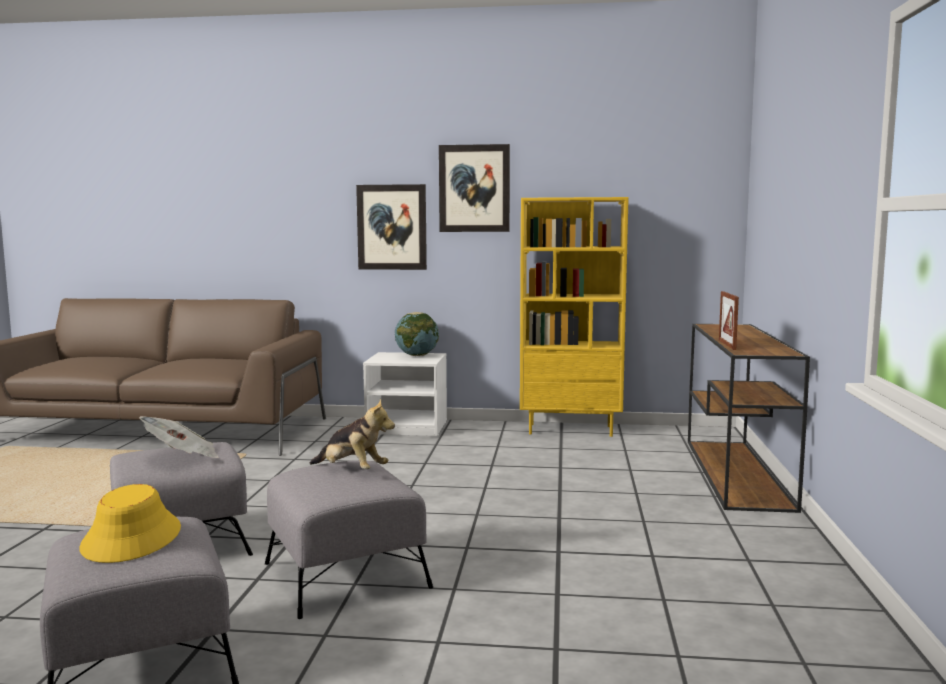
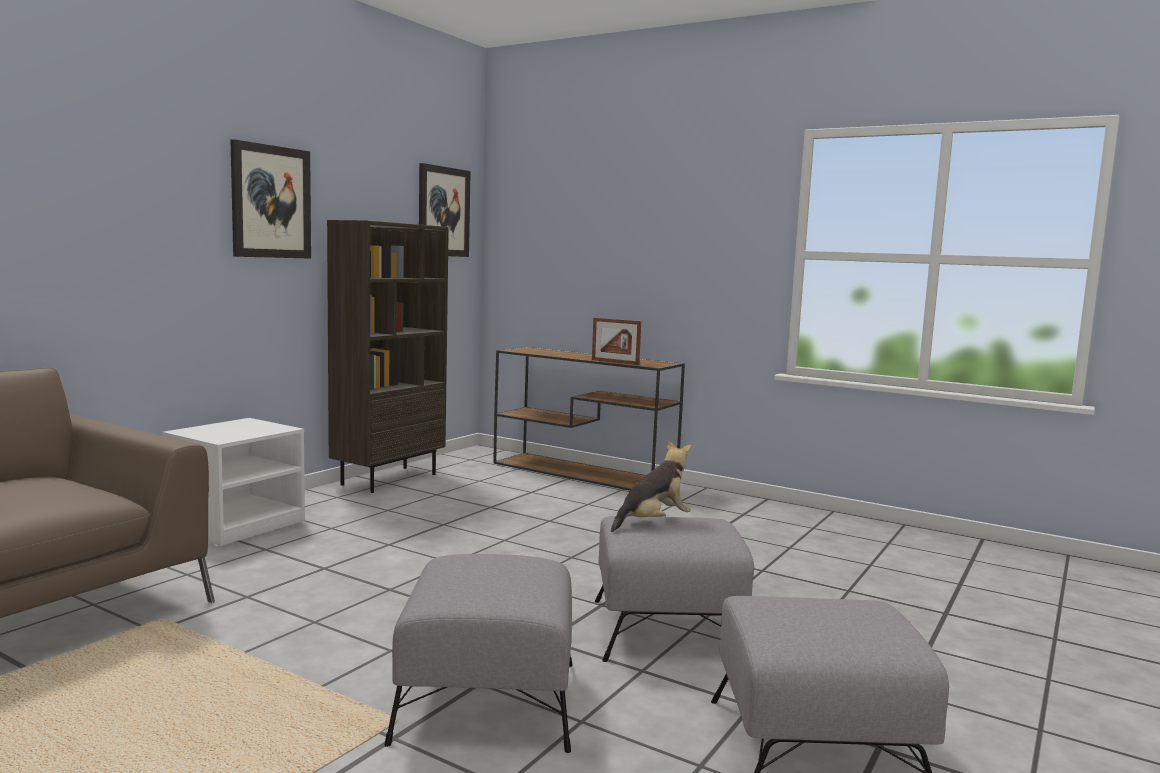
camera: 65 degrees left, 0 degrees up
(132, 538) = (815, 615): yellow hat -> none
(182, 456) = (512, 575): newspaper -> none
(392, 227) = (171, 248): picture -> picture (443, 212)
(417, 355) = (235, 425): globe -> none
(571, 430) = (389, 479): yellow bookcase -> brown bookcase

